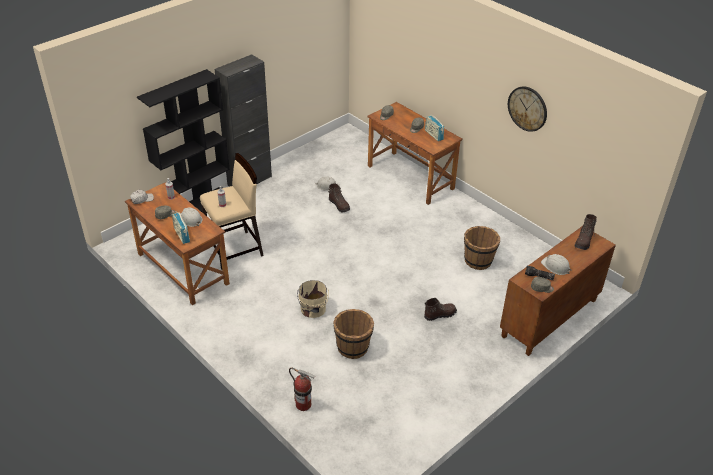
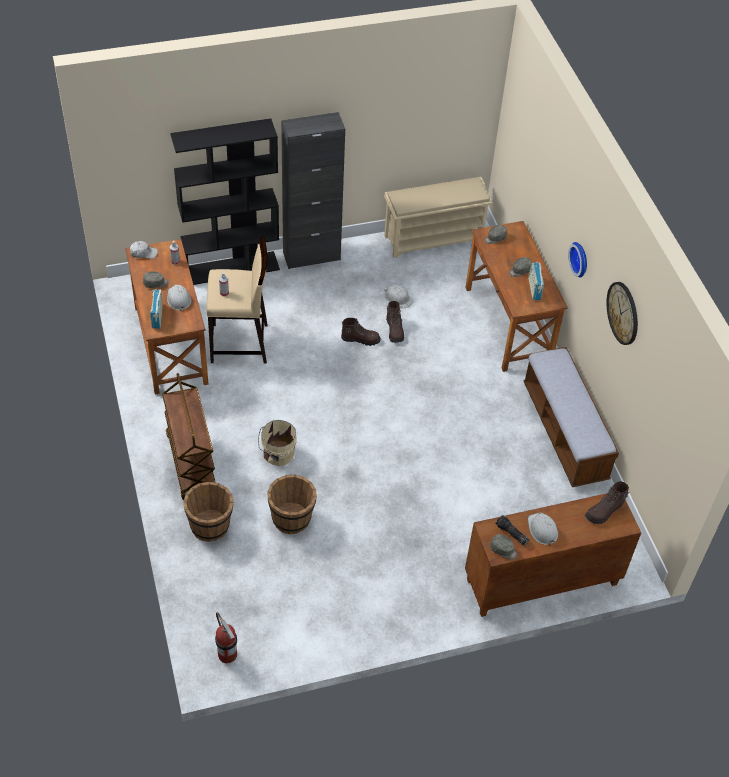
camera: 25 degrees right, 10 degrees up
(251, 340) = (190, 462): none -> brown cart
(303, 404) = (198, 561): fire extinguisher -> fire extinguisher (227, 654)
(326, 145) = (434, 238): none -> beige shoe rack
(439, 314) = (415, 521): brown boot -> brown boot (360, 339)
(468, 95) = (580, 259): none -> wall clock
(478, 260) = (511, 472): brown bucket -> brown bucket (210, 526)
(493, 225) = (564, 432): none -> bench

